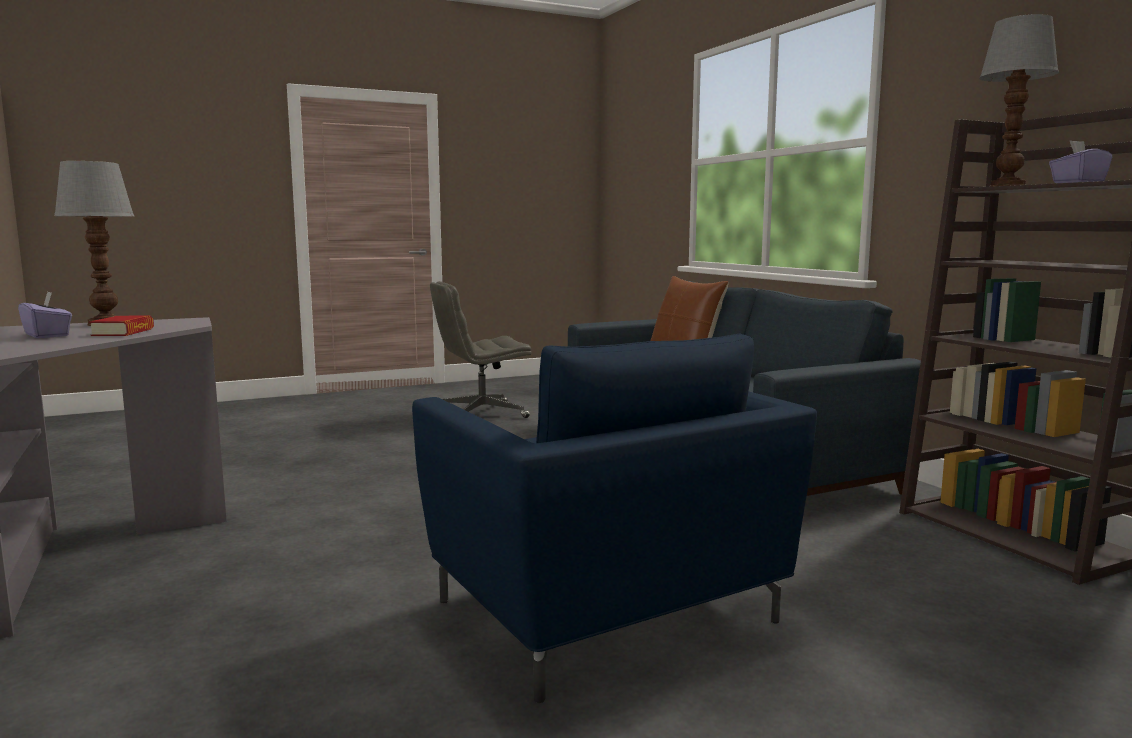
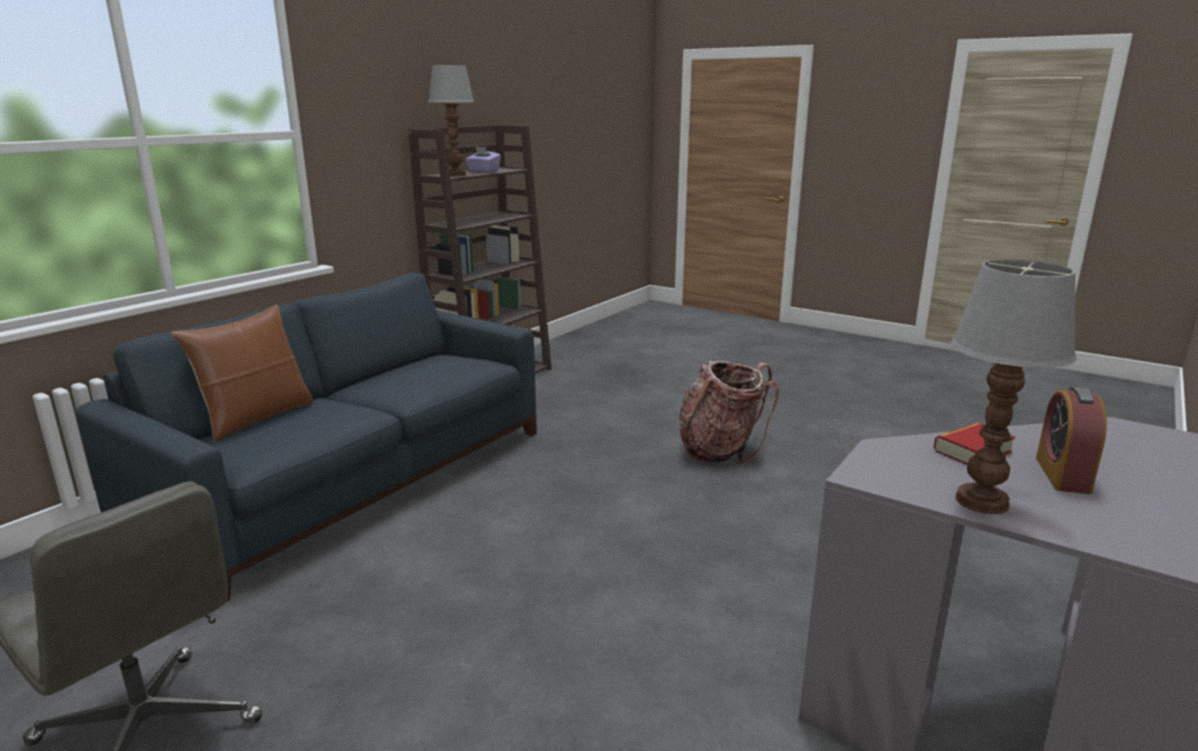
camera: 120 degrees left, 10 degrees up
(48, 335) = (1062, 475): purple tissue box -> alarm clock
(607, 614) = (720, 450): blue armchair -> backpack

